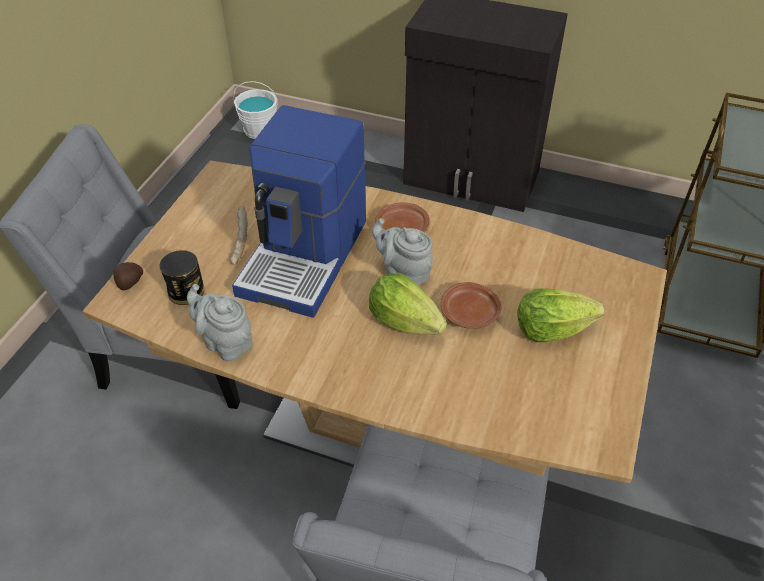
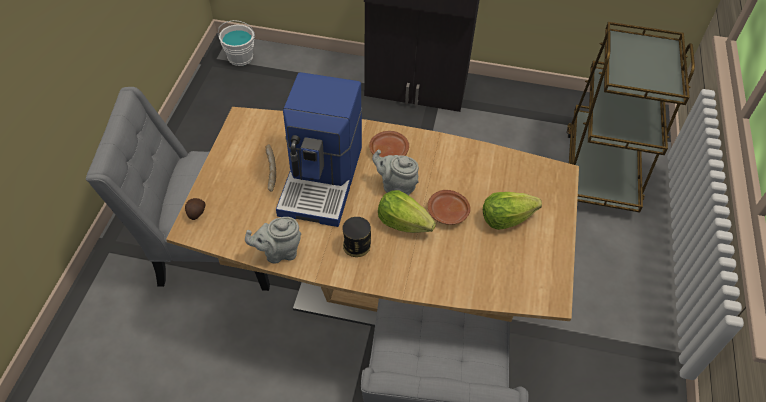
camera: 10 degrees left, 5 degrees up
(186, 291) = (240, 216): can -> can (356, 245)
(225, 343) = (279, 252): grey teapot -> grey teapot turned 45 degrees counterclockwise

